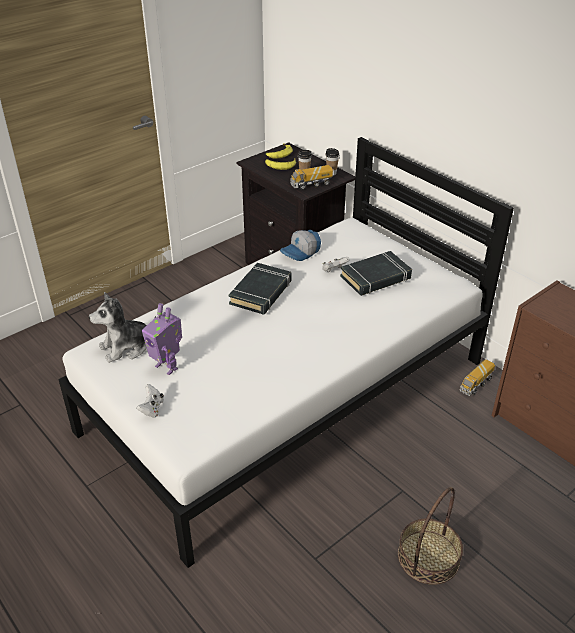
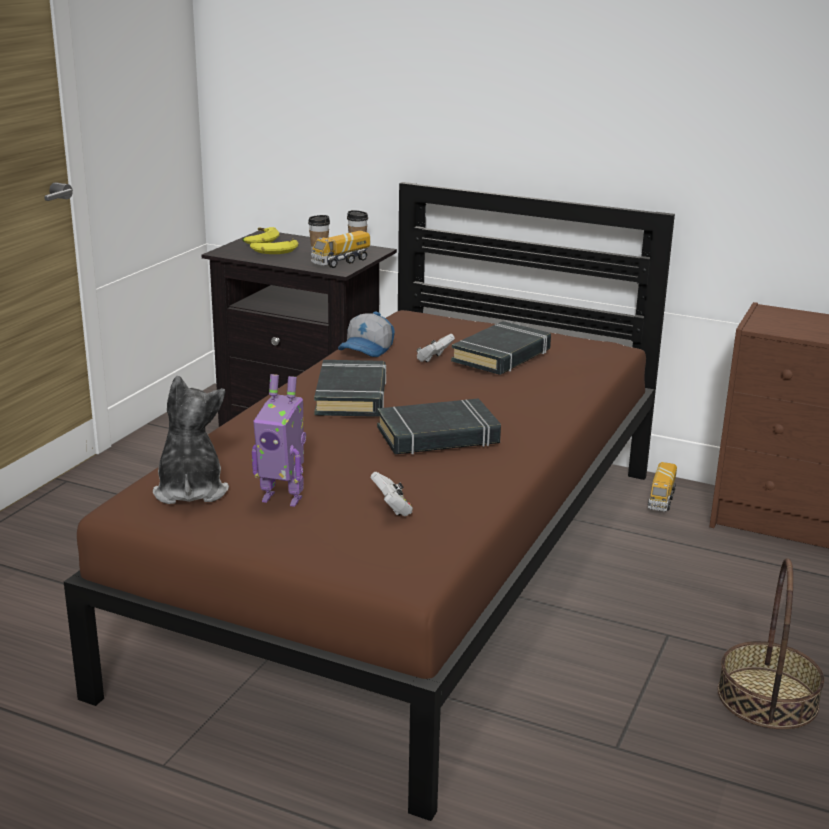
camera: 25 degrees left, 15 degrees down
(126, 347) = (190, 490): plush toy -> plush toy turned 135 degrees clockwise
(152, 408) = (307, 546): white game controller -> white game controller (392, 509)
(284, 340) = (438, 436): none -> black book
(287, 395) = (412, 569): white bed -> brown bed

